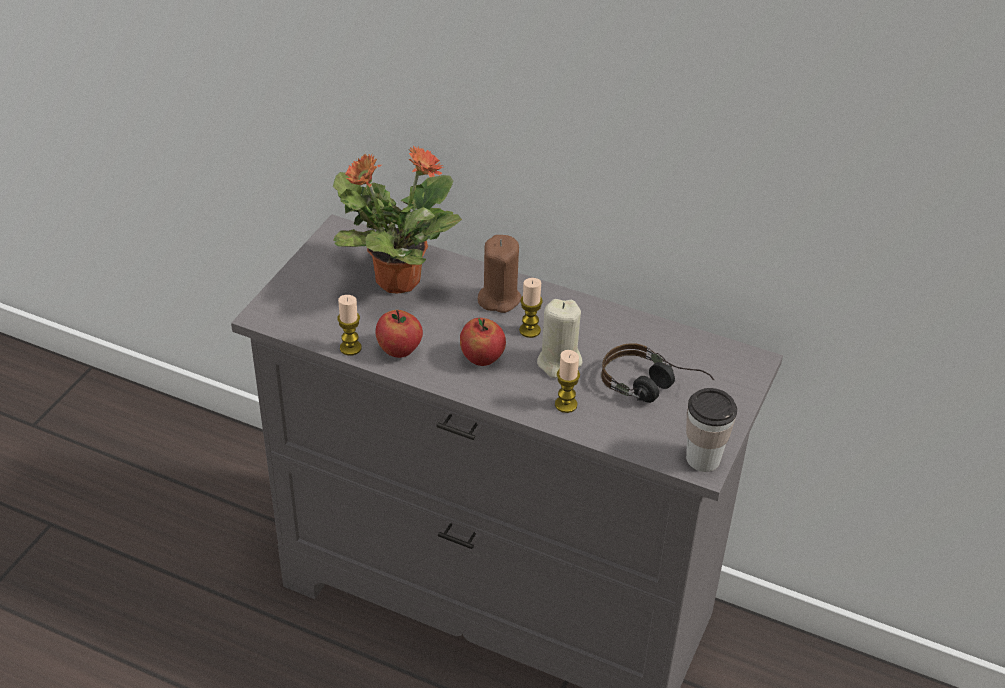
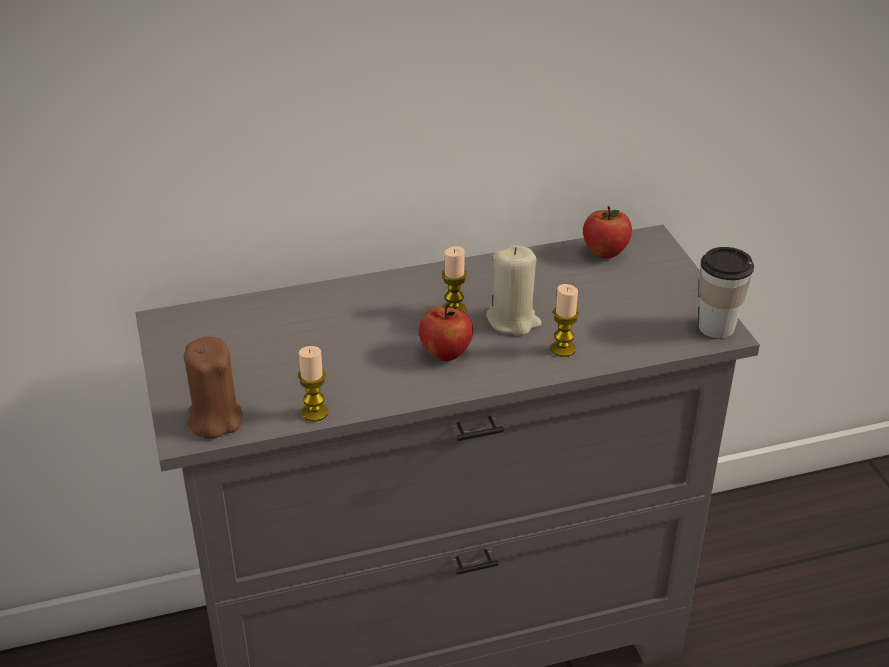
camera: 40 degrees left, 5 degrees down
(396, 279) = (278, 333): potted plant -> none
(399, 350) = (363, 388): apple -> apple (605, 252)
(499, 298) = (393, 299): brown candle -> brown candle (215, 419)
(653, 388) = (610, 298): headphones -> none

